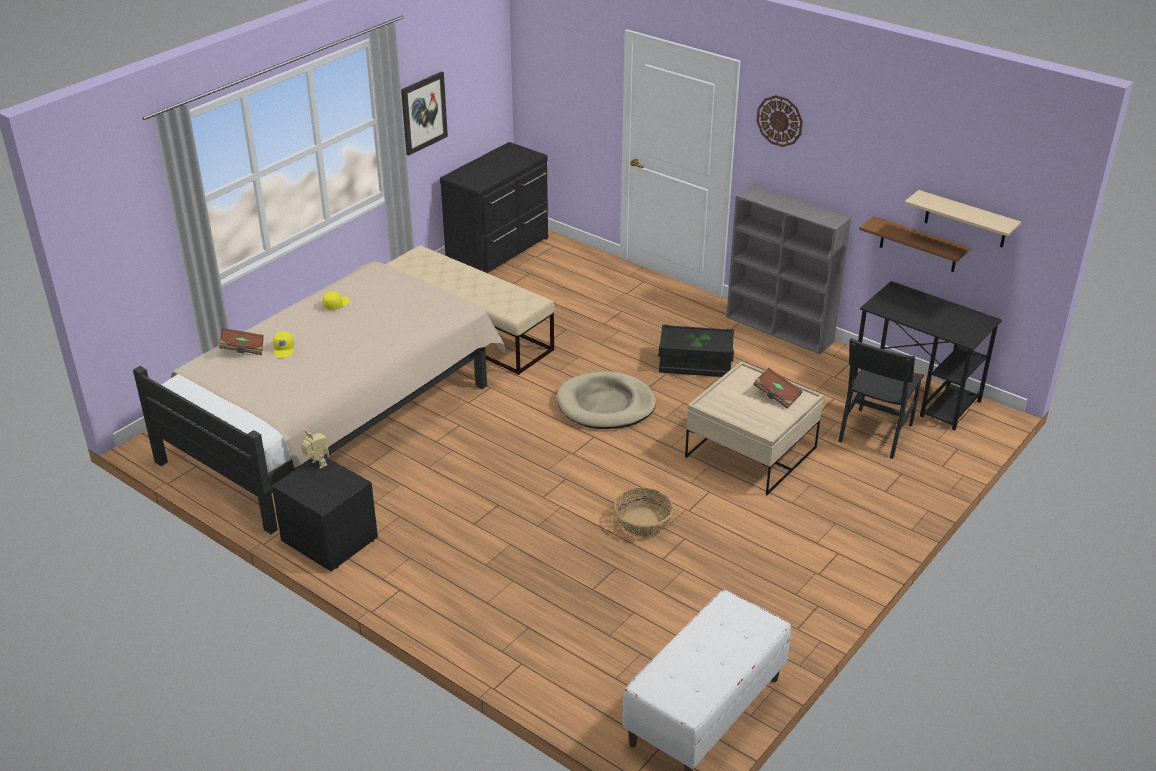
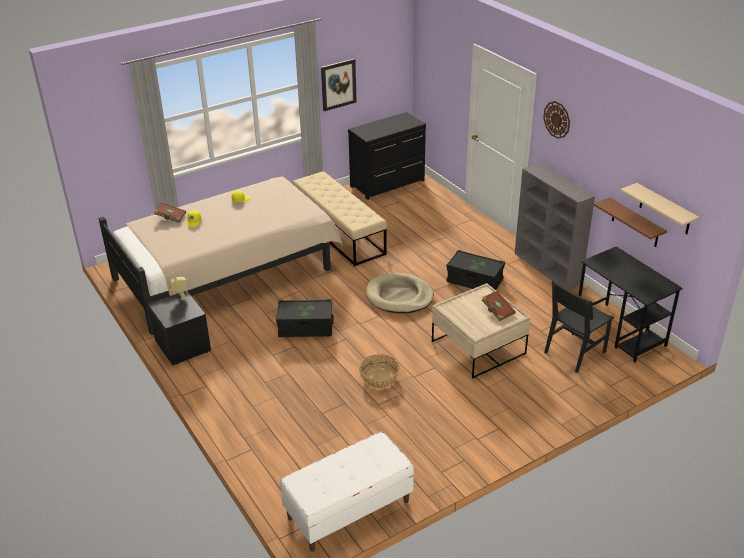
camera: 20 degrees right, 0 degrees up
(499, 475) = (305, 327): none -> black storage box

